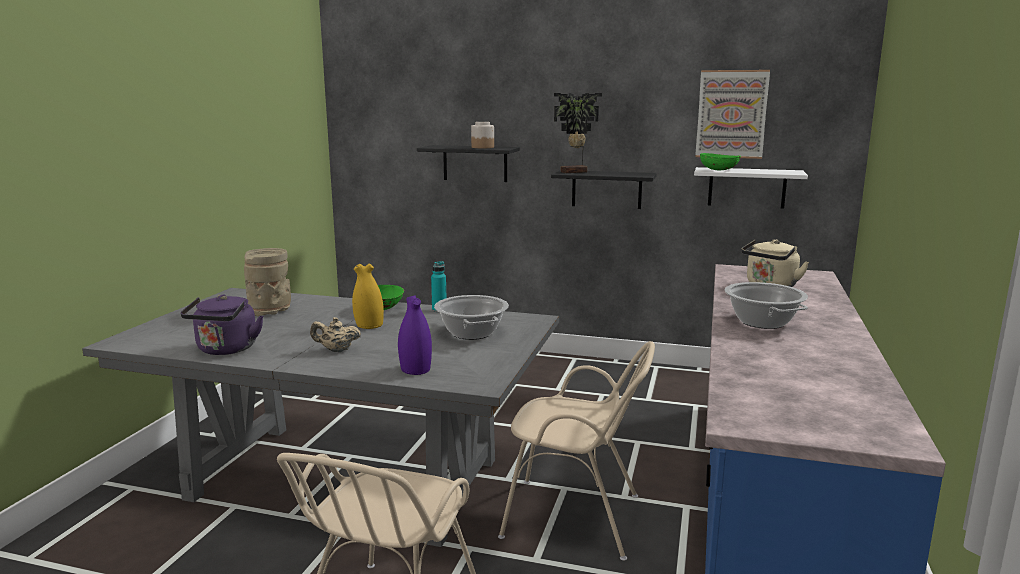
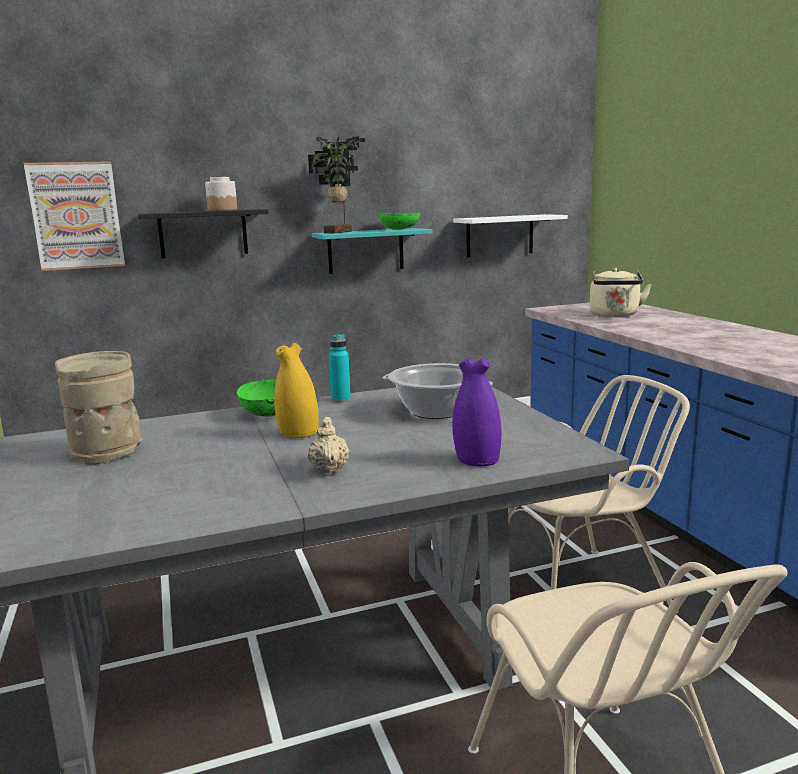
camera: 35 degrees left, 0 degrees up
(226, 350) = (162, 516): purple kettle -> none
(336, 350) = (329, 469): beige teapot -> beige teapot turned 120 degrees clockwise
(606, 189) = (365, 251): black shelf -> turquoise shelf
(719, 170) = (486, 217): green bowl -> green bowl (399, 229)
(731, 114) = (481, 161): picture -> picture (76, 216)
(763, 322) = (690, 337): cooking pot -> none

